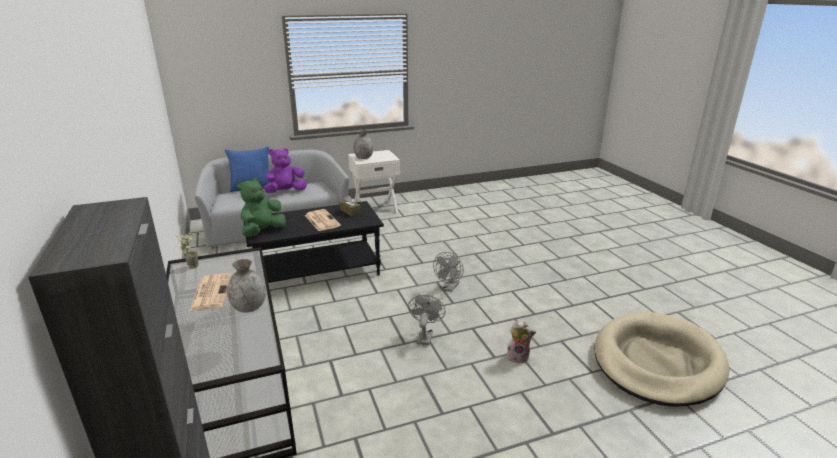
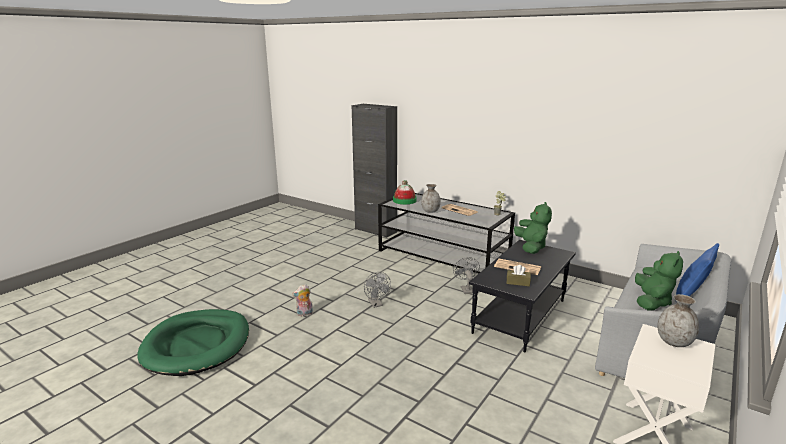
camera: 145 degrees right, 5 degrees down
(224, 358) = (404, 200): none -> hat
(285, 192) = (651, 302): purple plush toy -> green plush toy
(449, 288) = (399, 345): grey fan -> grey fan (465, 289)
(657, 362) = (197, 345): beige dog bed -> green dog bed

